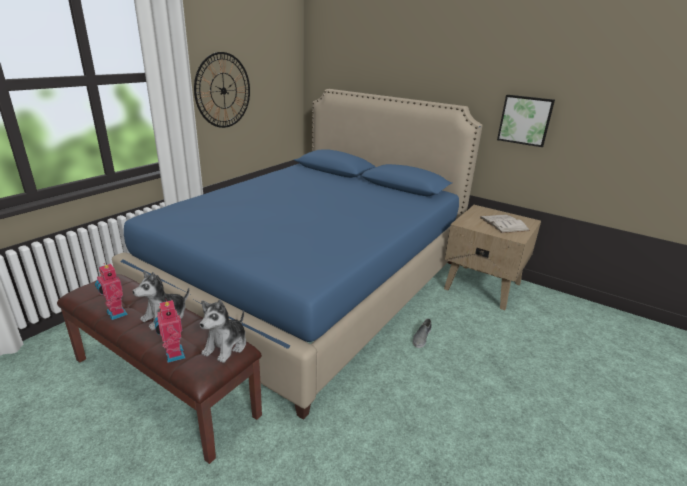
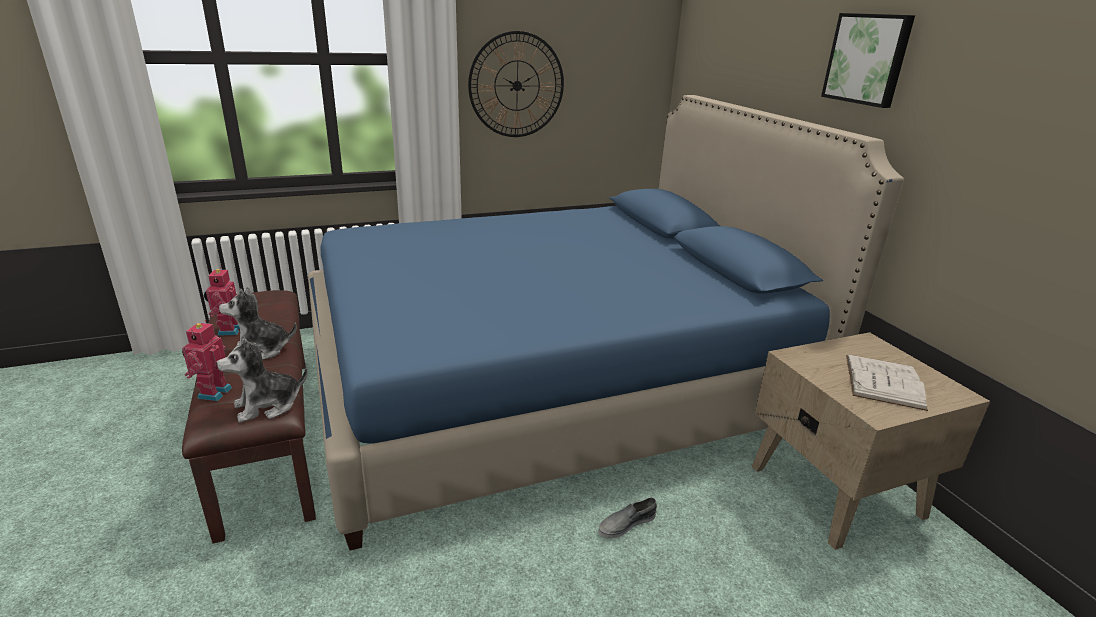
camera: 35 degrees right, 0 degrees up
(525, 120) = (992, 179): picture -> picture (868, 59)

